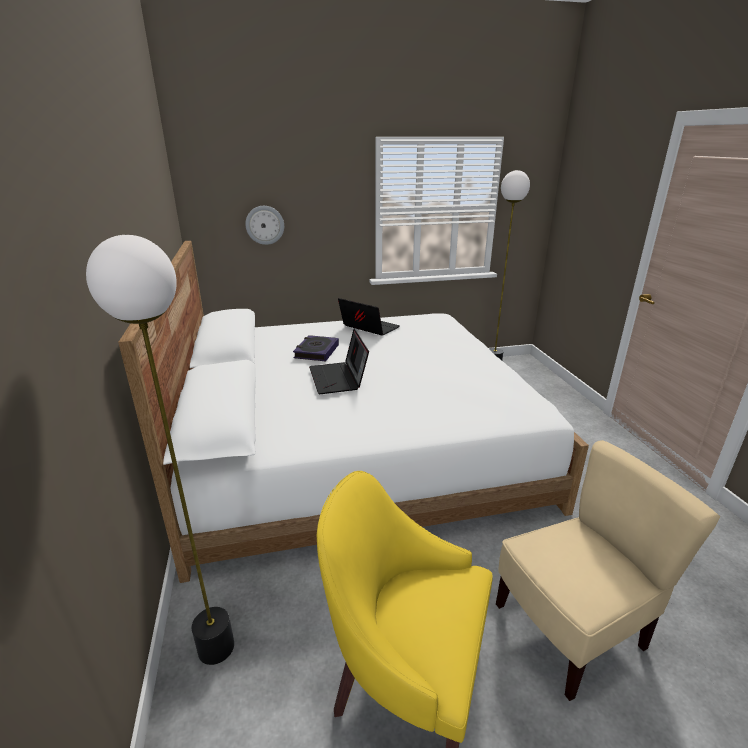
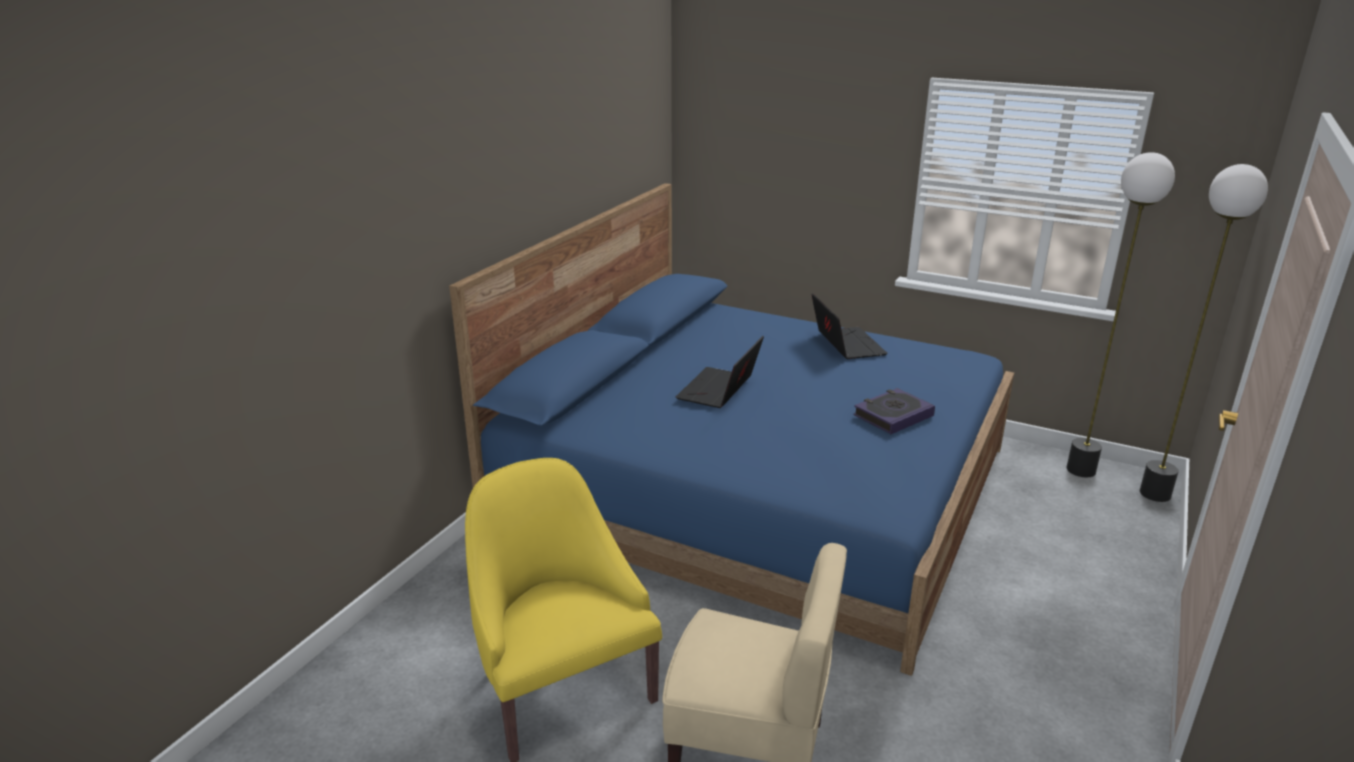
camera: 40 degrees right, 0 degrees up
(217, 647) = (459, 586): floor lamp -> floor lamp (1155, 494)
(265, 225) = (765, 177): wall clock -> none
(316, 351) = (742, 354): book -> book (893, 416)
(355, 442) = (756, 486): white bed -> blue bed

